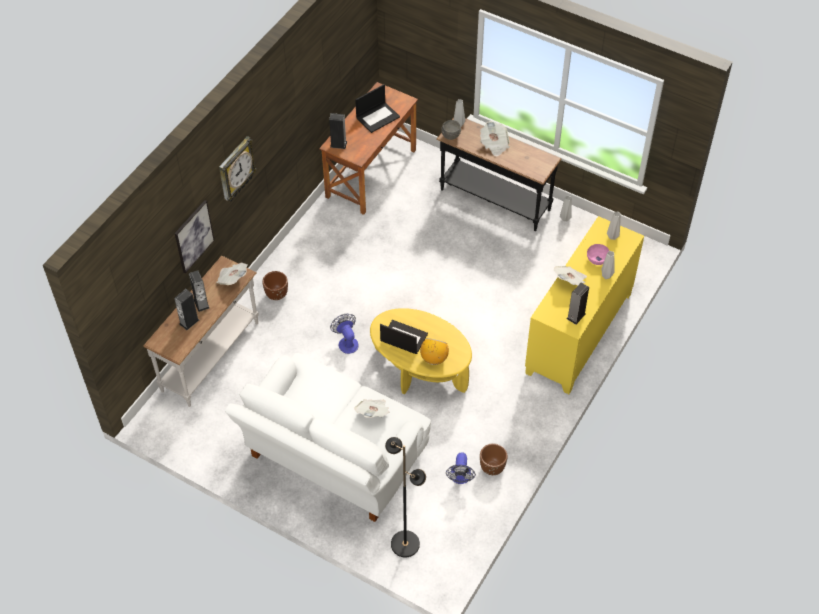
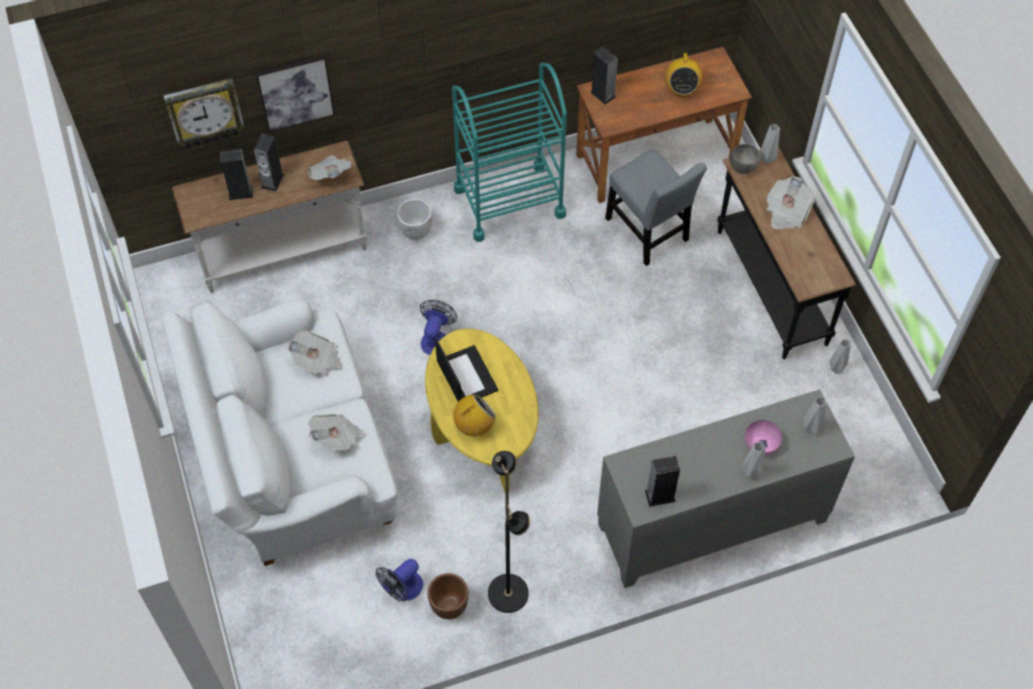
camera: 40 degrees right, 5 degrees up
(235, 170) = (397, 42): wall clock -> wall clock (204, 112)
(276, 294) = (416, 231): brown planter -> white planter
(313, 245) = (509, 202): none -> turquoise cart
(378, 117) = (681, 90): laptop -> radio
(405, 213) = (648, 233): none -> grey chair
(405, 543) = (271, 616): black floor lamp -> black floor lamp (509, 593)
(570, 281) = (698, 446): newspaper -> newspaper (317, 360)
(579, 333) = (712, 523): yellow cabinet -> grey cabinet

